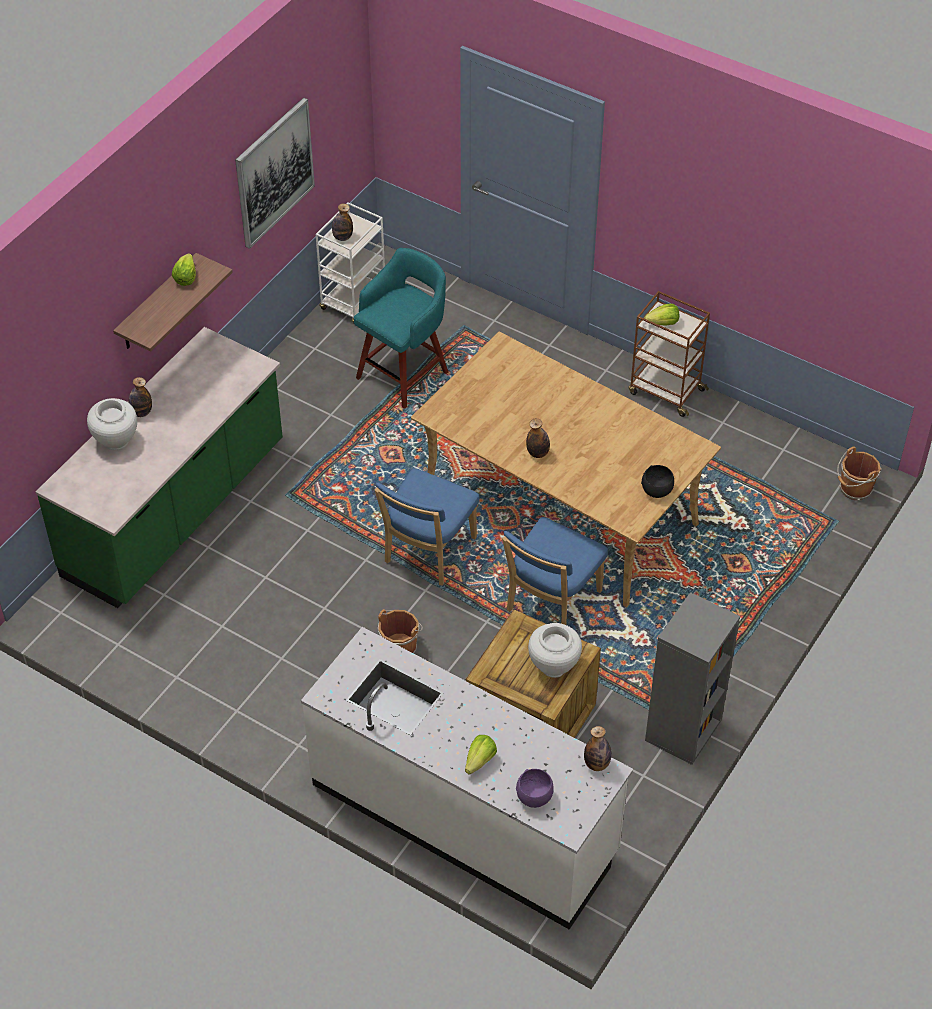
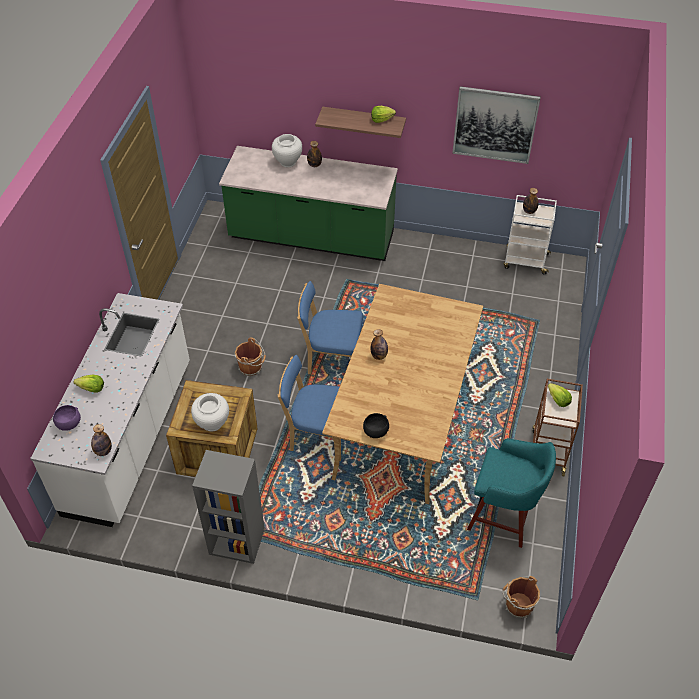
camera: 70 degrees right, 0 degrees up
(404, 373) = (477, 303): turquoise stool -> turquoise stool (503, 517)

